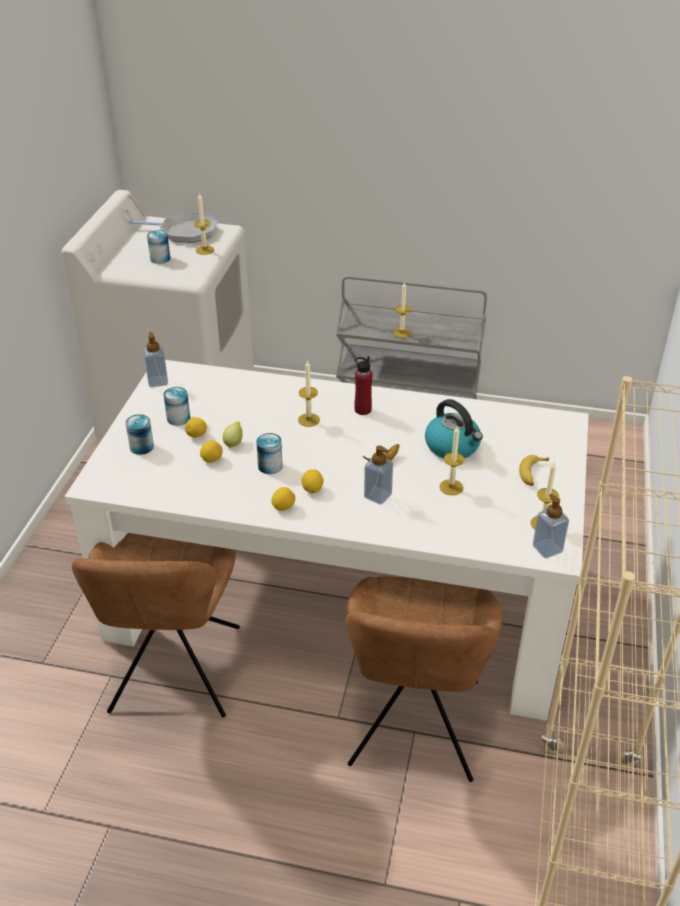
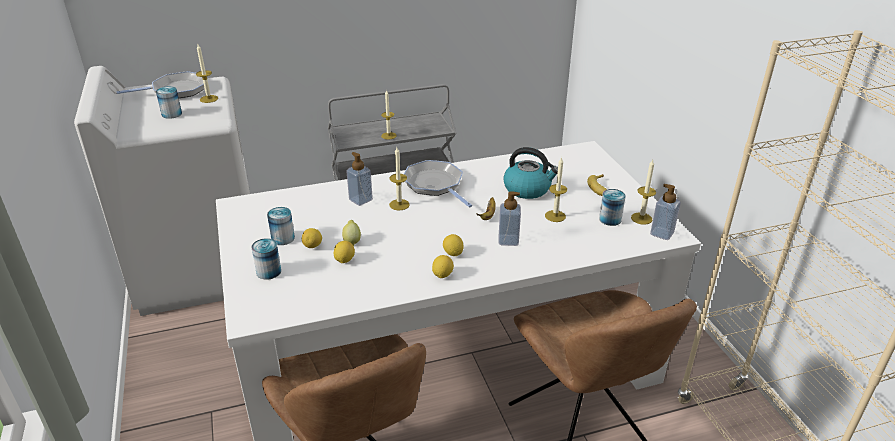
camera: 30 degrees left, 5 degrees down
(157, 381) = (235, 216): soap dispenser -> soap dispenser (360, 200)
(270, 466) = (400, 248): can -> can (610, 219)
(362, 410) = (435, 185): red bottle -> frying pan

